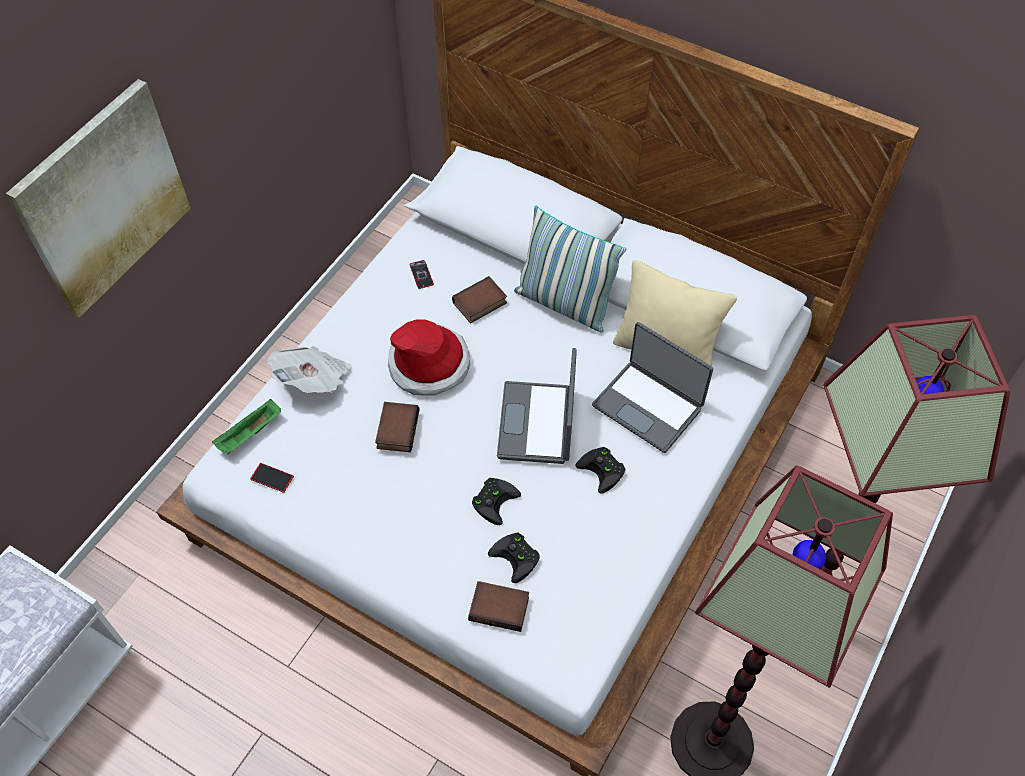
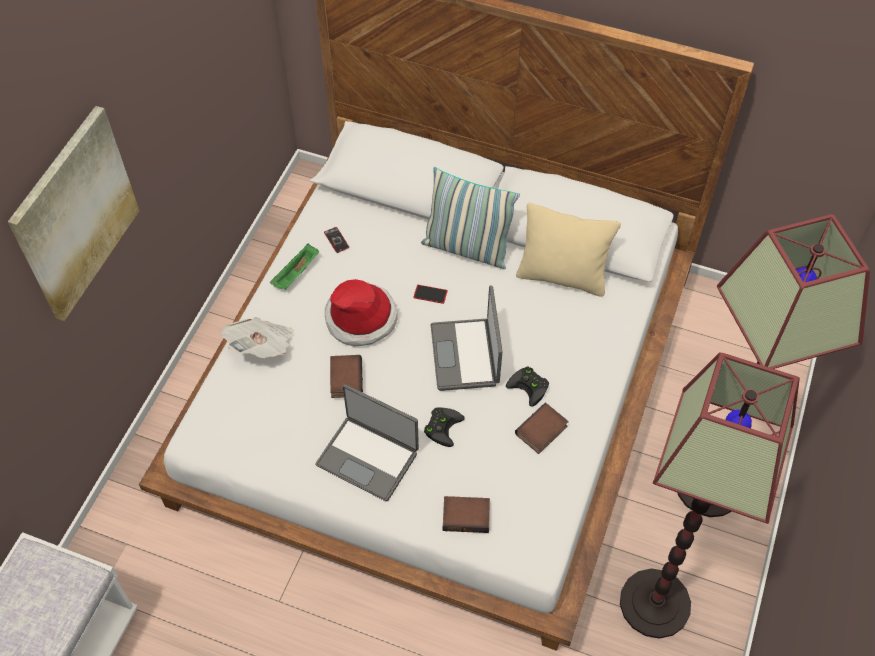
camera: 10 degrees left, 0 degrees up
(250, 434) = (216, 402): green tray -> green tray (296, 274)
(272, 477) = (244, 437): phone -> phone (430, 294)
(480, 304) = (393, 259): book -> book (542, 431)
(517, 558) = (472, 472): black game controller -> none
(648, 406) = (557, 326): laptop -> laptop (368, 457)

